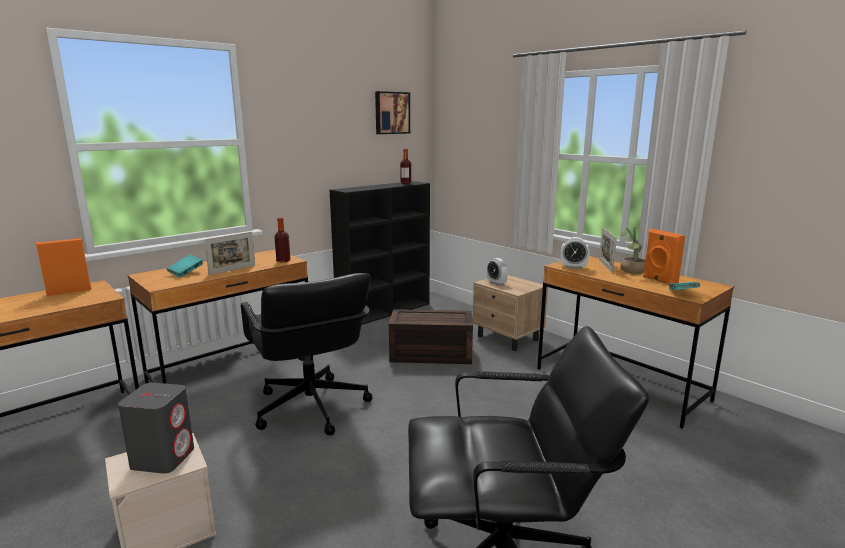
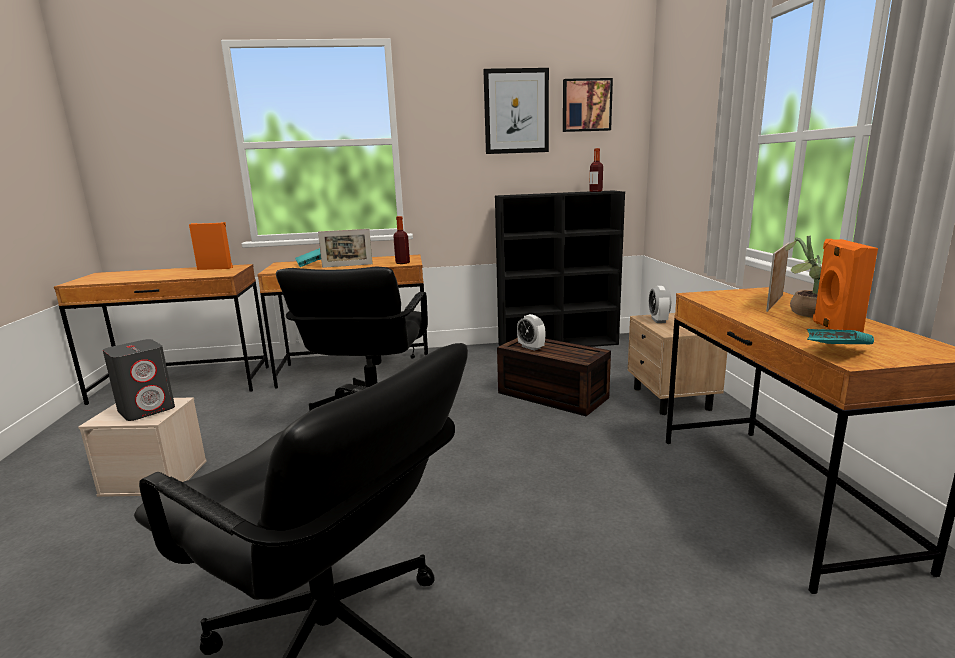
camera: 35 degrees right, 0 degrees up
(342, 116) = (516, 111): none -> picture
(573, 267) = (716, 299): alarm clock -> alarm clock (531, 347)

